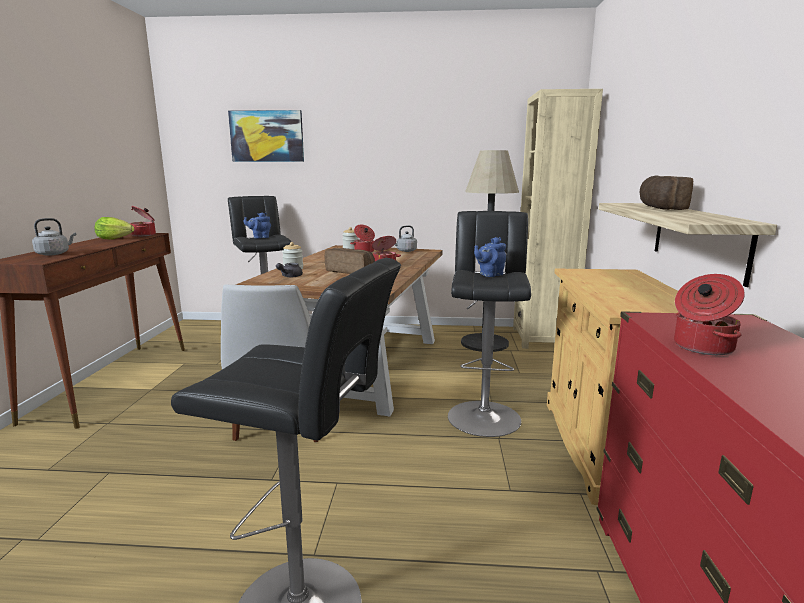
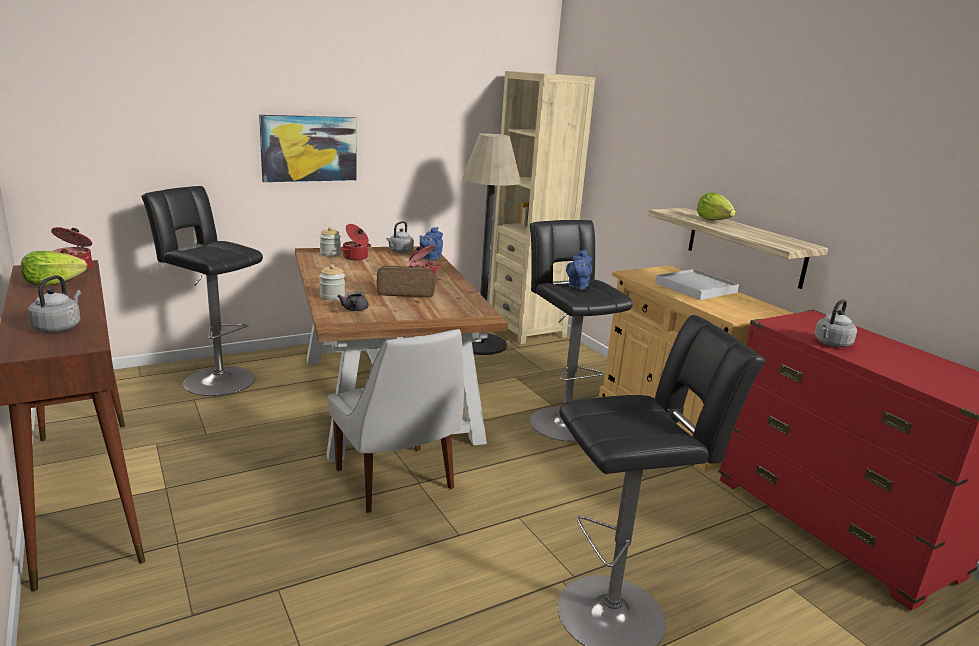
camera: 35 degrees left, 5 degrees up
(259, 237) = (206, 249): blue teapot -> blue teapot (430, 258)
(267, 136) = (182, 99): picture -> picture (309, 148)
(629, 286) = (695, 288): none -> white tray
(659, 208) = (713, 220): bread -> lettuce
(701, 347) = (831, 344): cooking pot -> grey kettle

